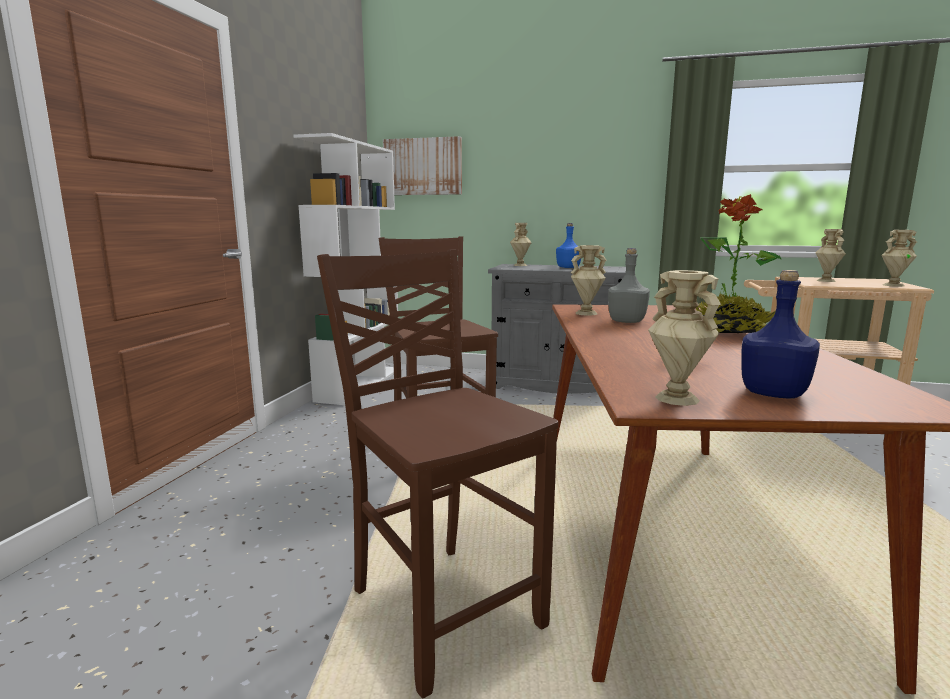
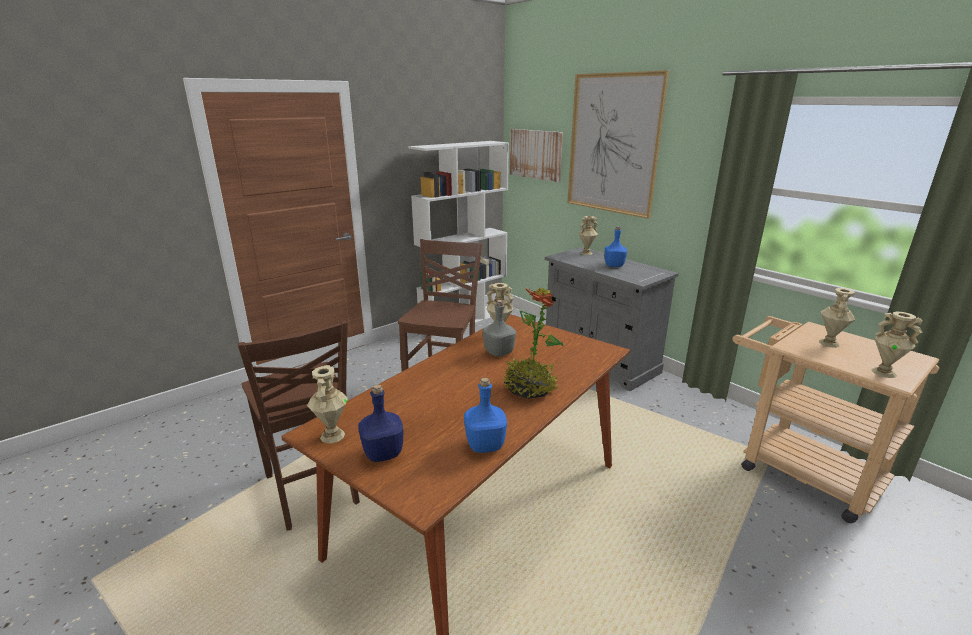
camera: 35 degrees right, 10 degrees up
(442, 606) = (313, 490): brown chair -> brown chair turned 150 degrees clockwise
(532, 144) = (613, 144): none -> picture
(824, 365) = (484, 444): none -> blue bottle

